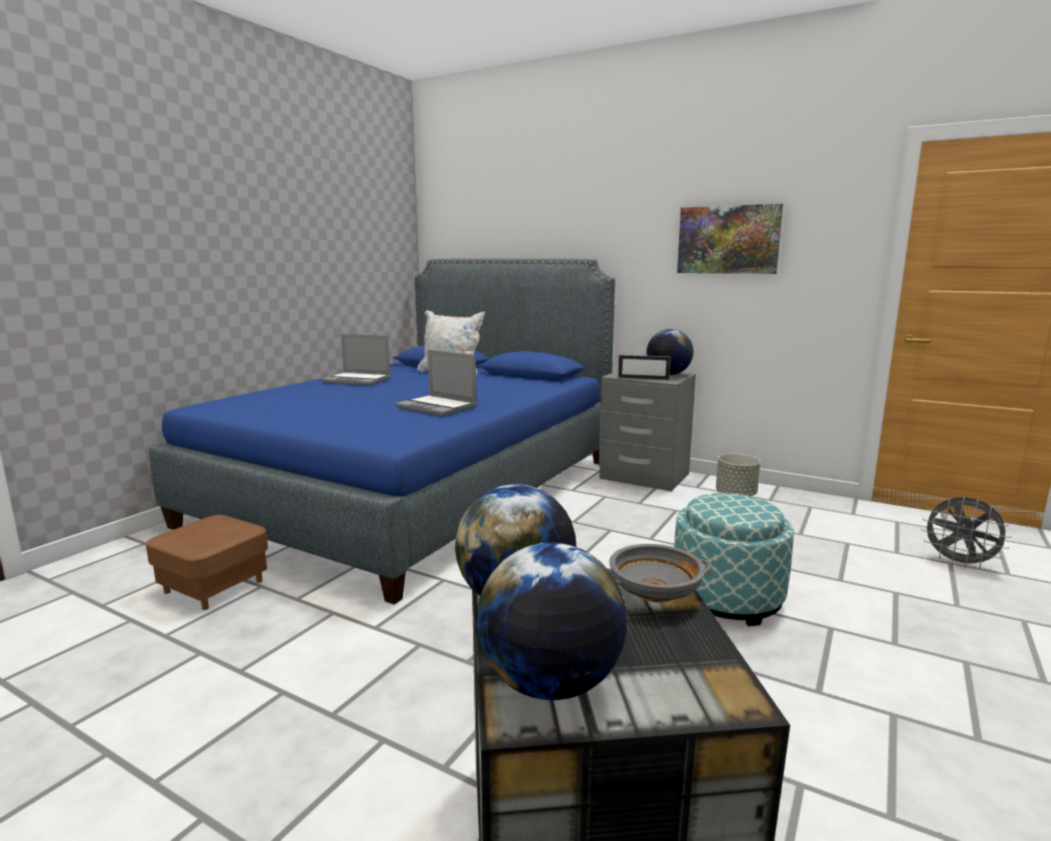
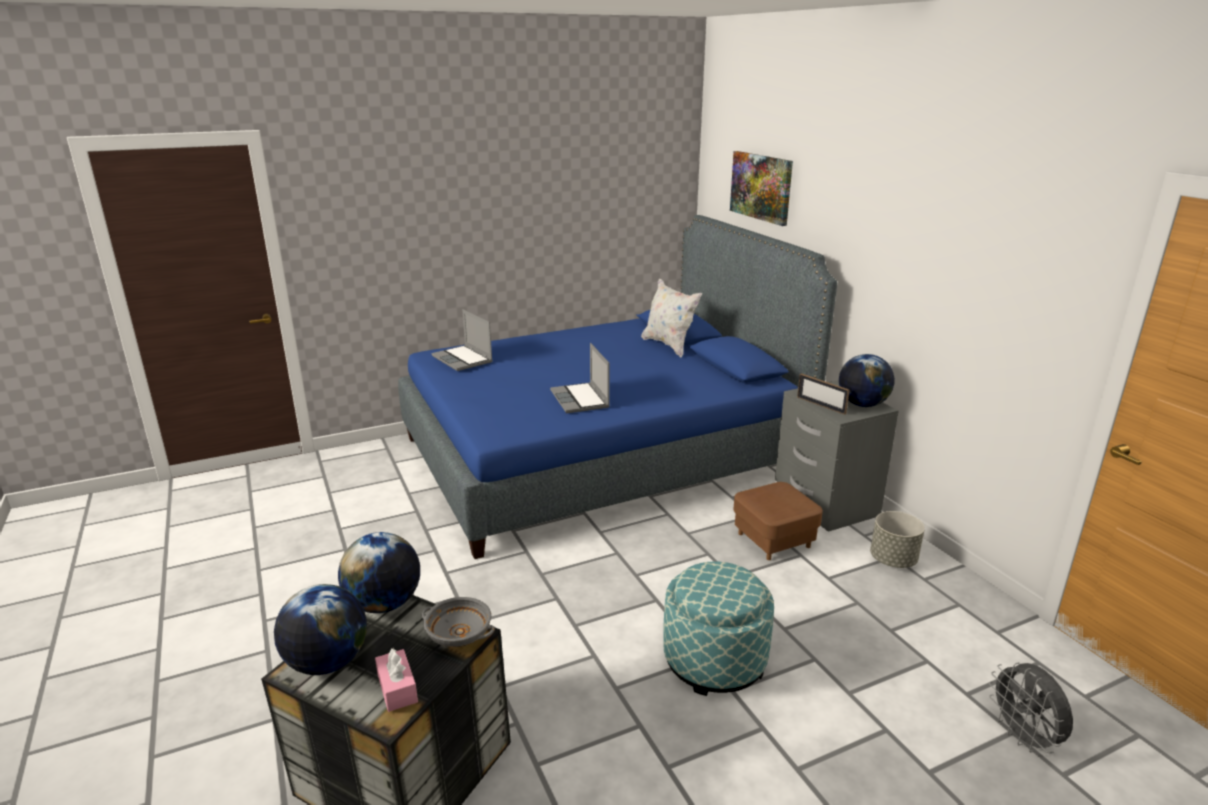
camera: 35 degrees right, 10 degrees up
(214, 587) = (392, 501): brown ottoman -> brown ottoman (773, 540)
(358, 380) = (574, 343): laptop -> laptop (463, 359)
(688, 666) = (397, 688): none -> pink tissue box
(728, 240) = (952, 265): picture -> picture (761, 187)

